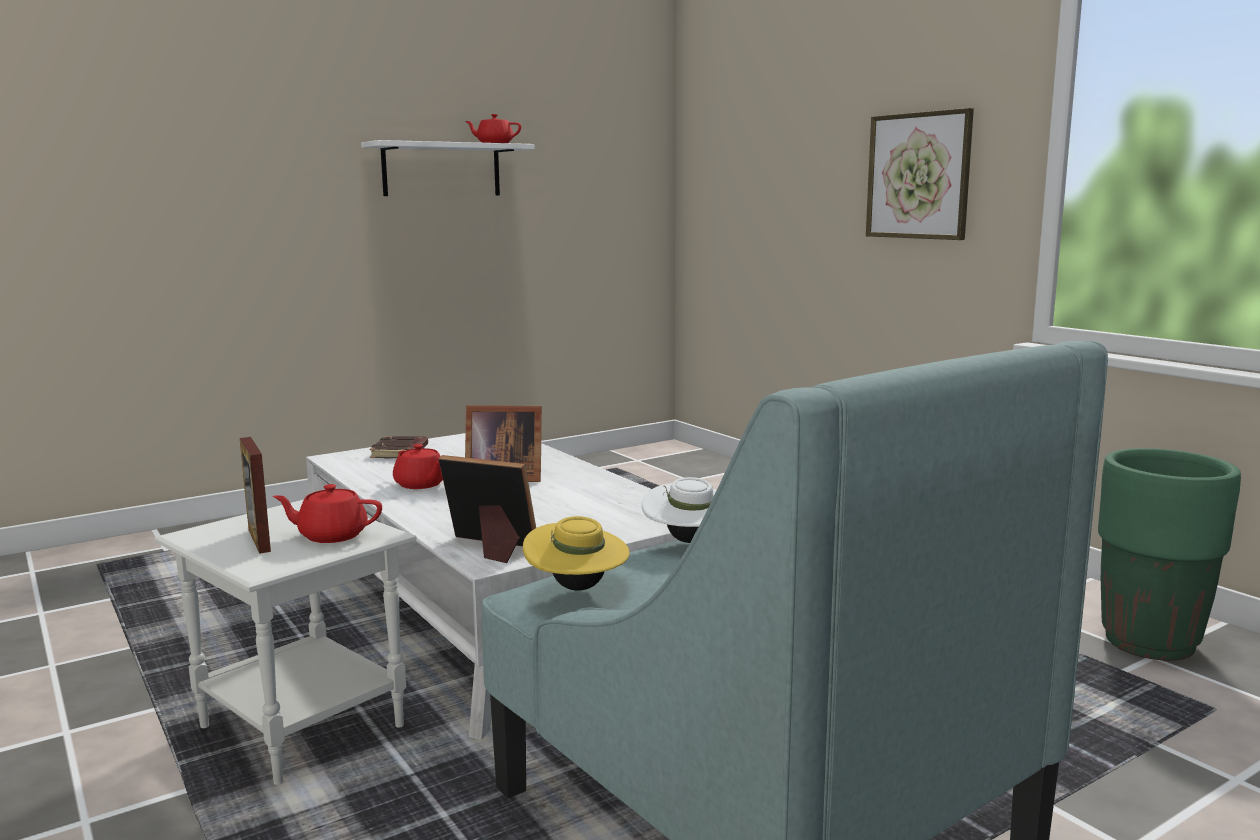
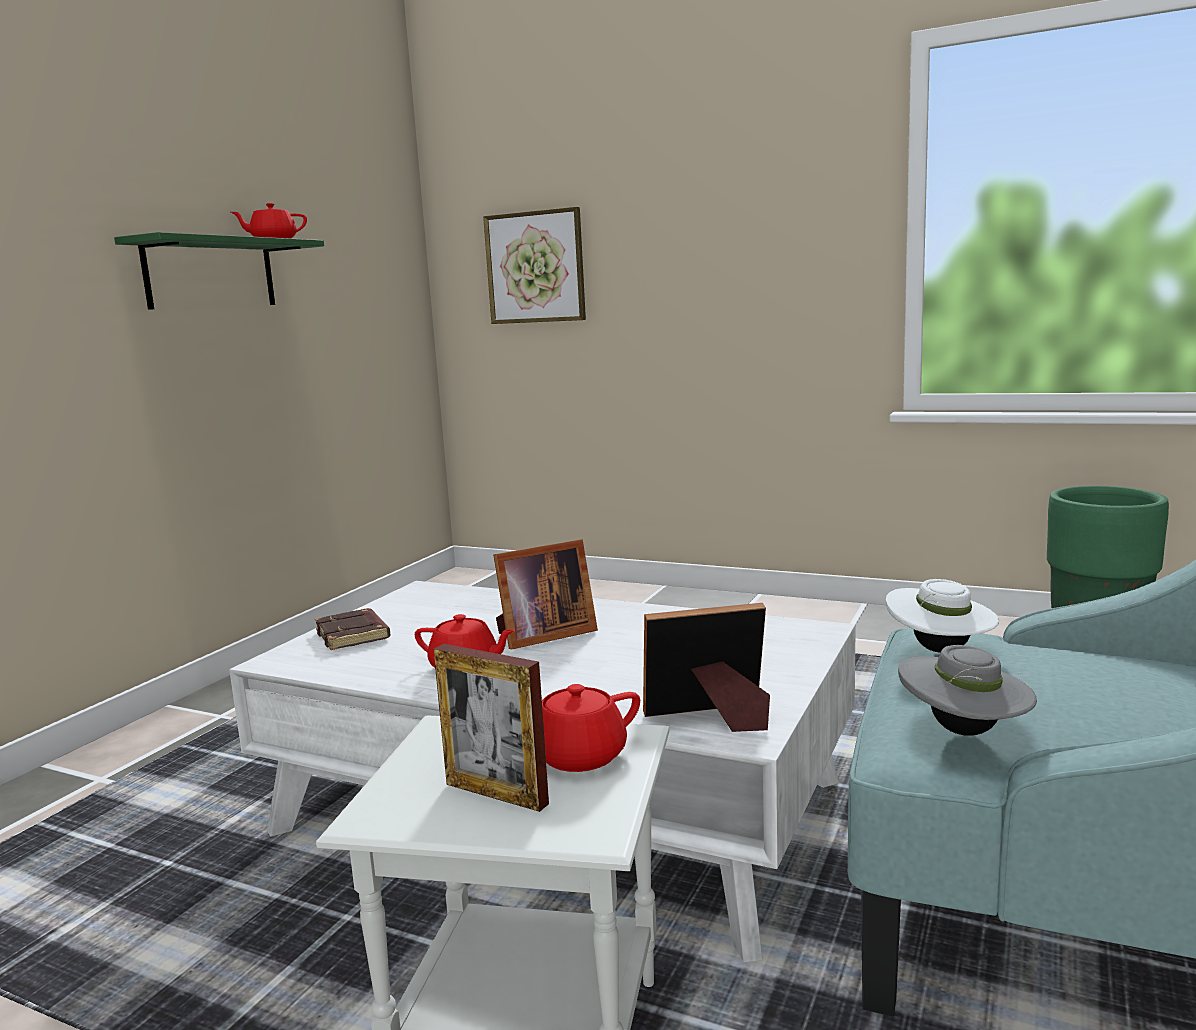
camera: 30 degrees left, 0 degrees up
(441, 170) = (210, 274): white shelf -> green shelf
(577, 588) = (964, 732): yellow hat -> grey hat
(918, 176) = (760, 263): picture -> picture (535, 267)

